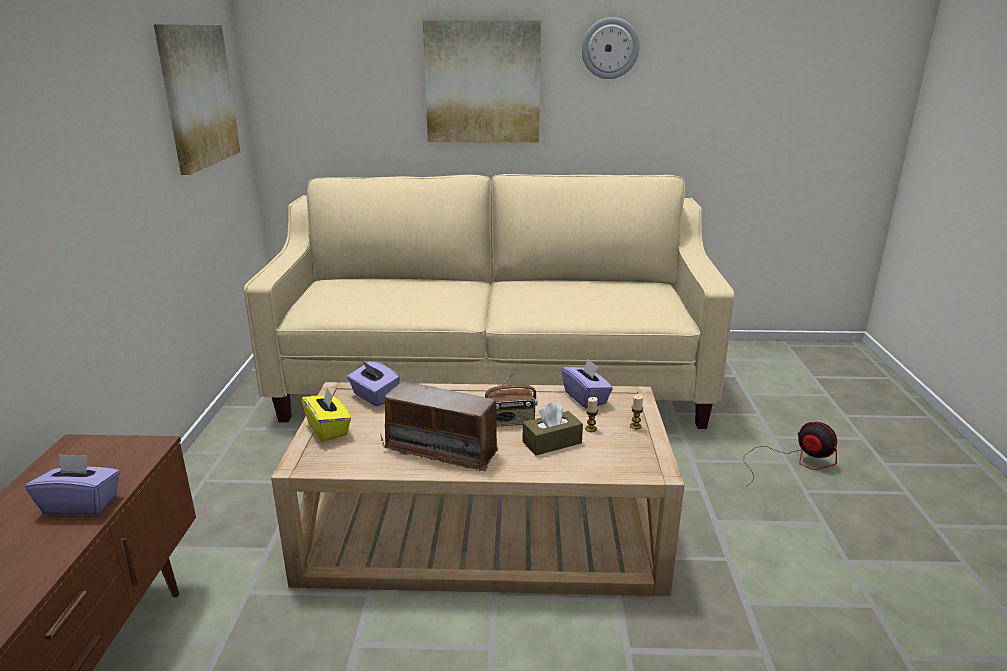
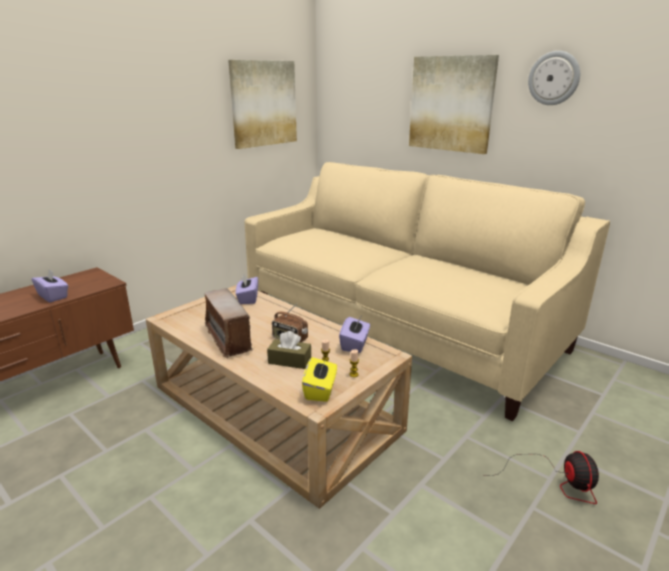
camera: 40 degrees right, 0 degrees up
(328, 429) = (202, 306): yellow tissue box -> yellow tissue box (320, 390)

